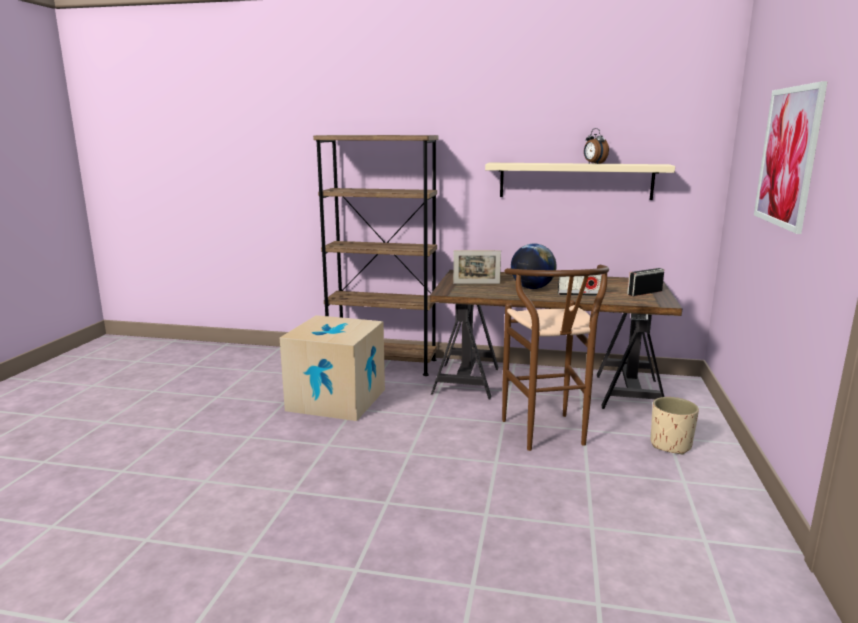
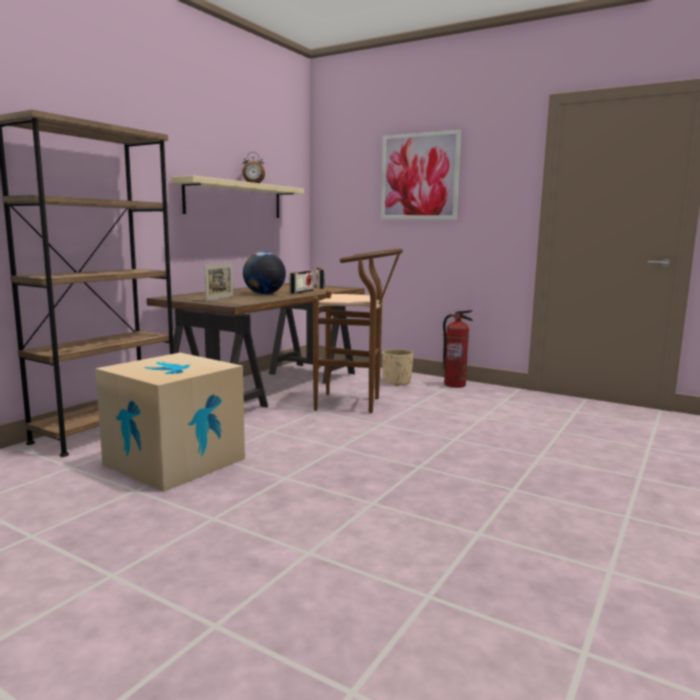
camera: 70 degrees left, 5 degrees down
(724, 488) = (454, 385): none -> fire extinguisher

